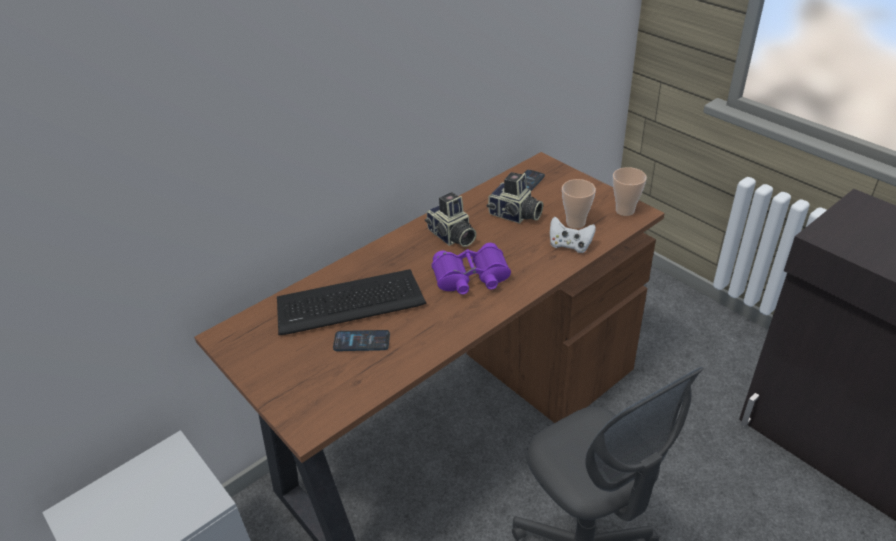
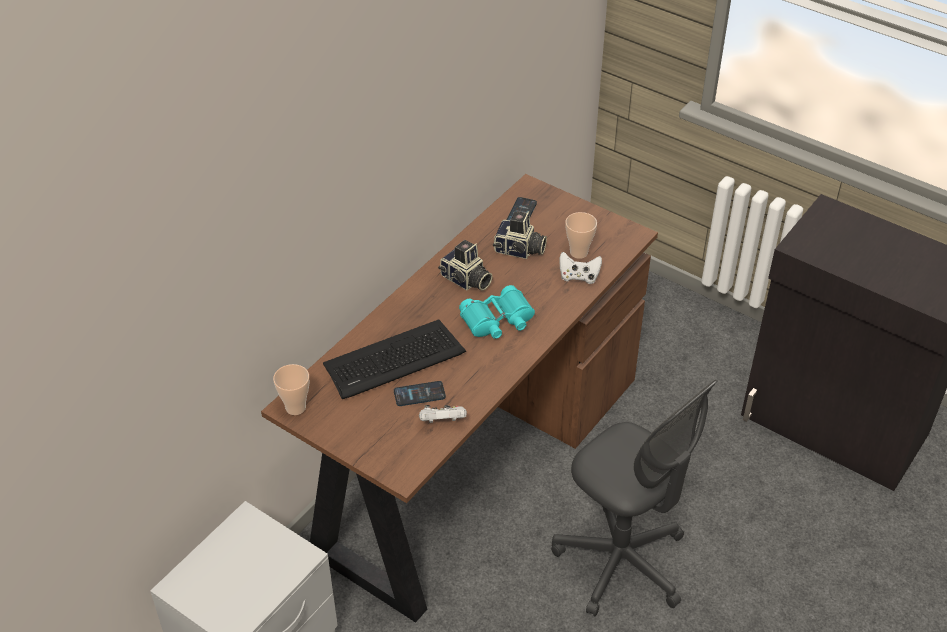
camera: 15 degrees left, 5 degrees up
(374, 375) = (442, 422): none -> white game controller
(471, 278) = (498, 321): purple binoculars -> turquoise binoculars
(625, 211) = (621, 234): cup -> cup (295, 407)

